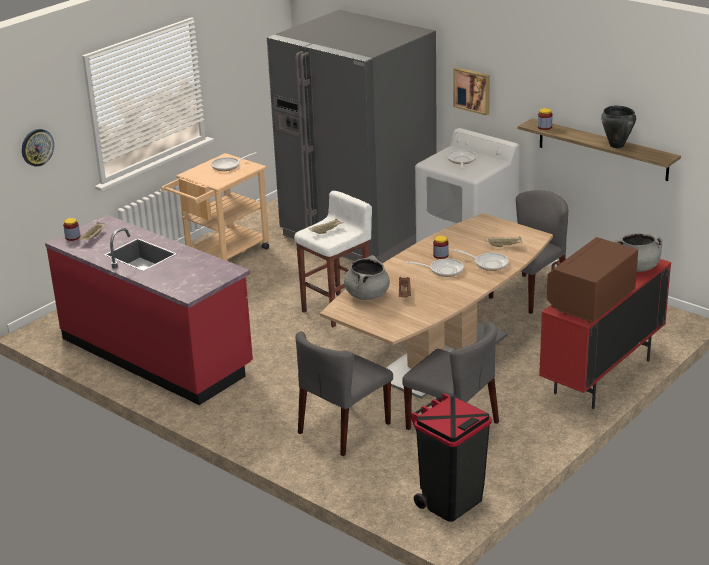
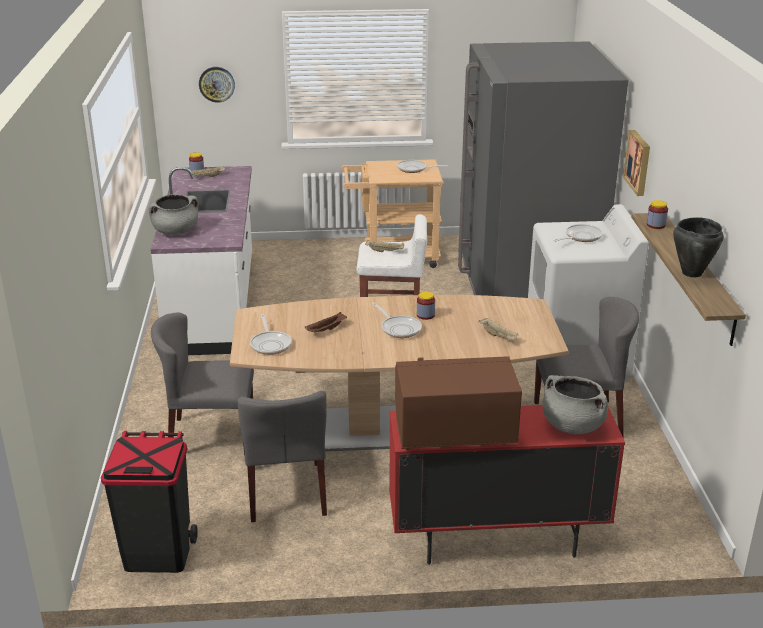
camera: 45 degrees right, 0 degrees up
(157, 353) = (214, 304): red counter -> white counter
(367, 295) = (298, 315): grey cooking pot -> grey cooking pot (176, 231)
(488, 264) = (449, 344): frying pan -> frying pan (270, 344)

